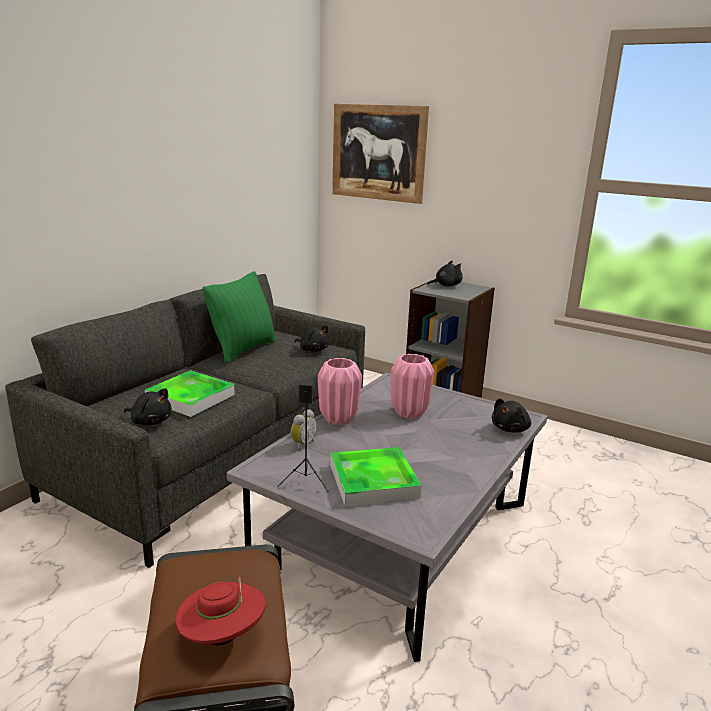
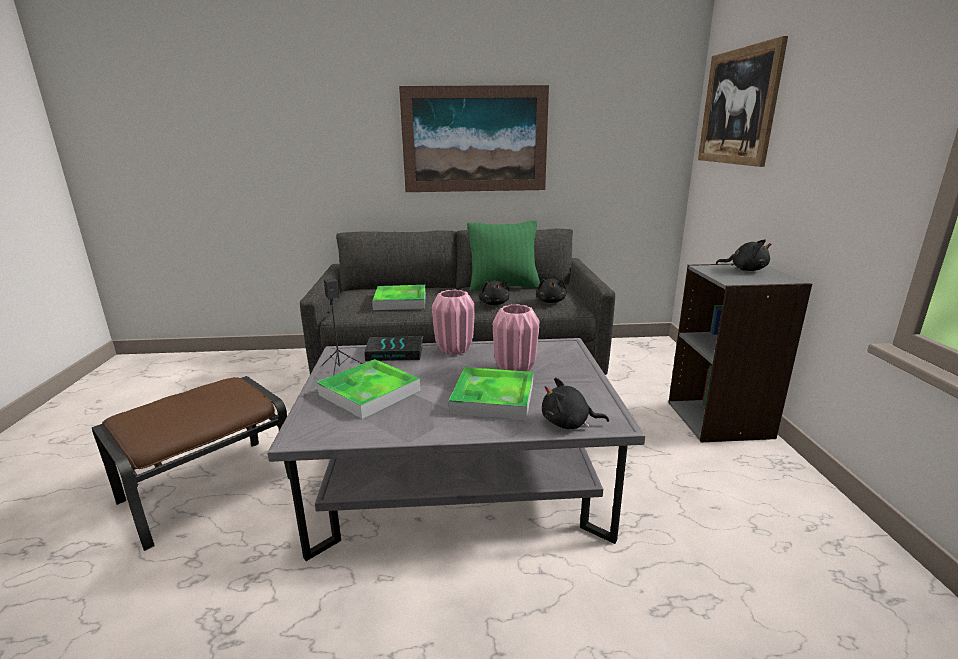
camera: 55 degrees right, 0 degrees up
(150, 421) = (353, 305): black plush toy -> black plush toy (494, 303)
(159, 187) = (475, 140): none -> picture
(222, 636) = (156, 417): red hat -> none
(302, 444) = (395, 352): alarm clock -> book
(446, 437) = (493, 398): none -> tray

